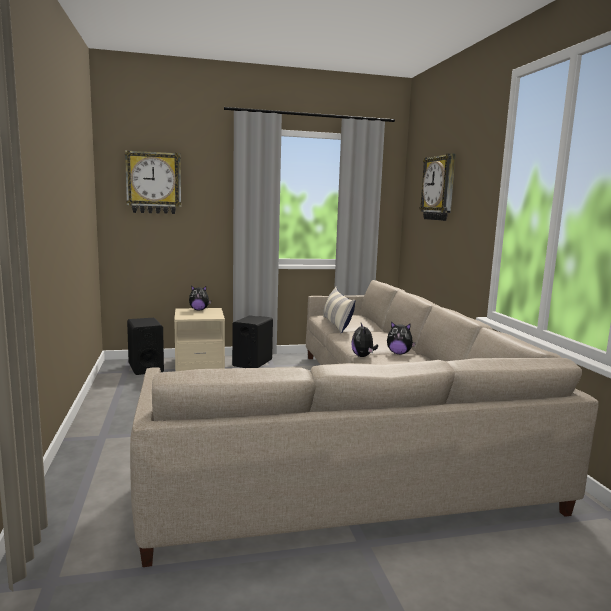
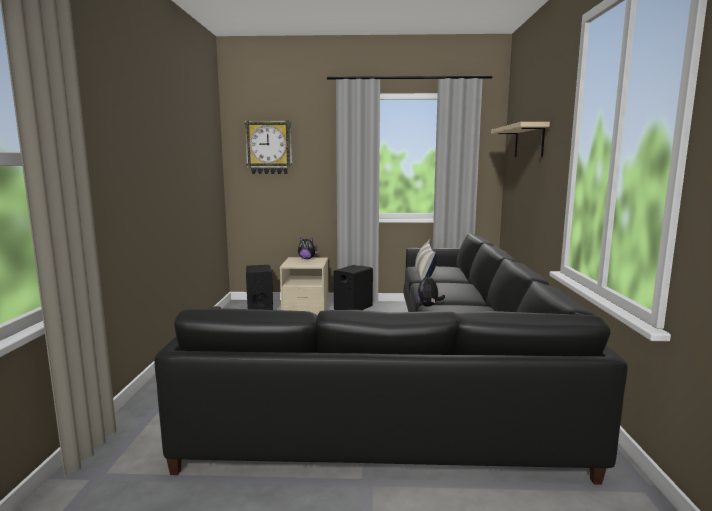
camera: 15 degrees right, 0 degrees up
(369, 433) = (428, 380): beige sofa -> black sofa
(399, 353) = (466, 304): plush toy -> none
(439, 188) = (529, 141): wall clock -> beige shelf

